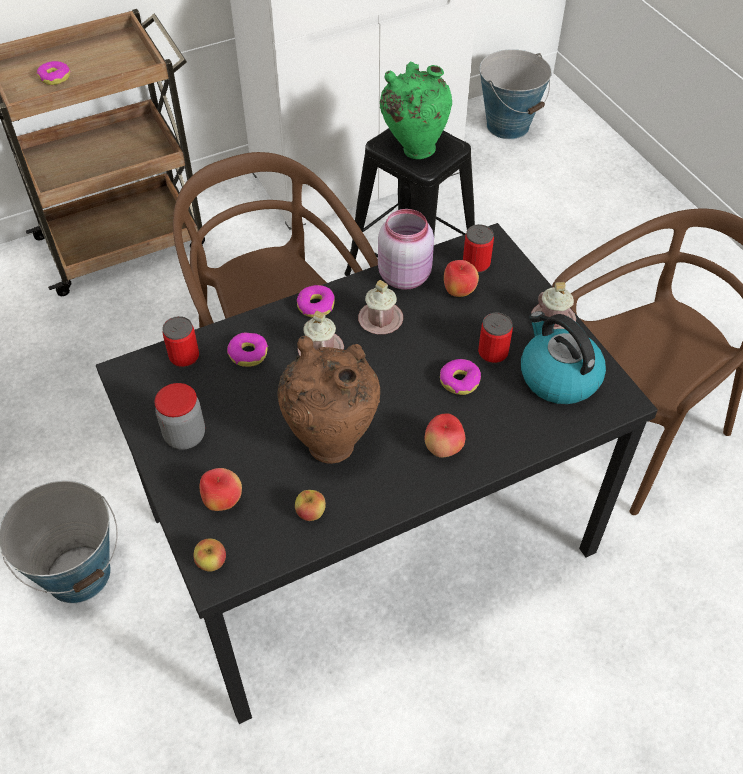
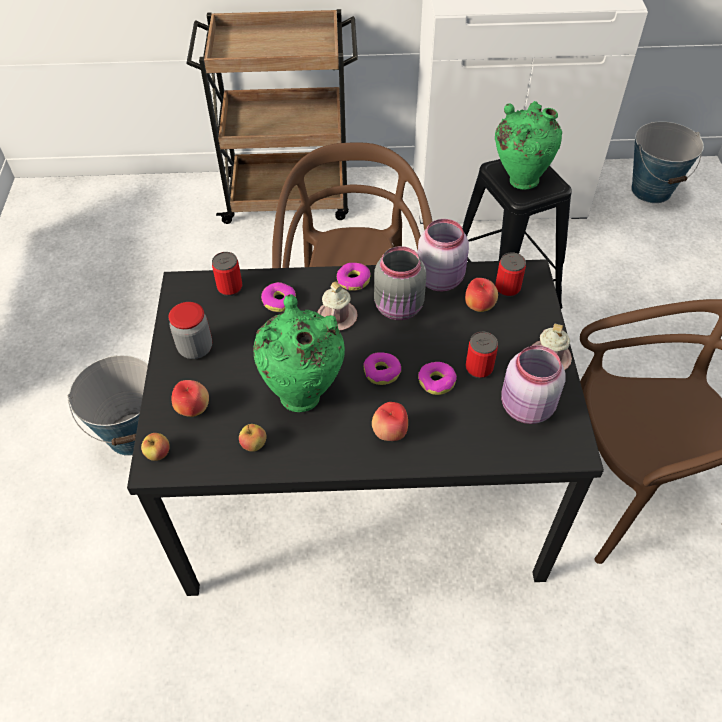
camera: 25 degrees right, 0 degrees up
(55, 77) = (254, 48): donut -> donut (382, 372)
(331, 440) = (303, 392): brown vase -> green vase
(380, 319) = (399, 308): pink mug -> grey jar
(558, 377) = (525, 408): kettle -> pink jar

